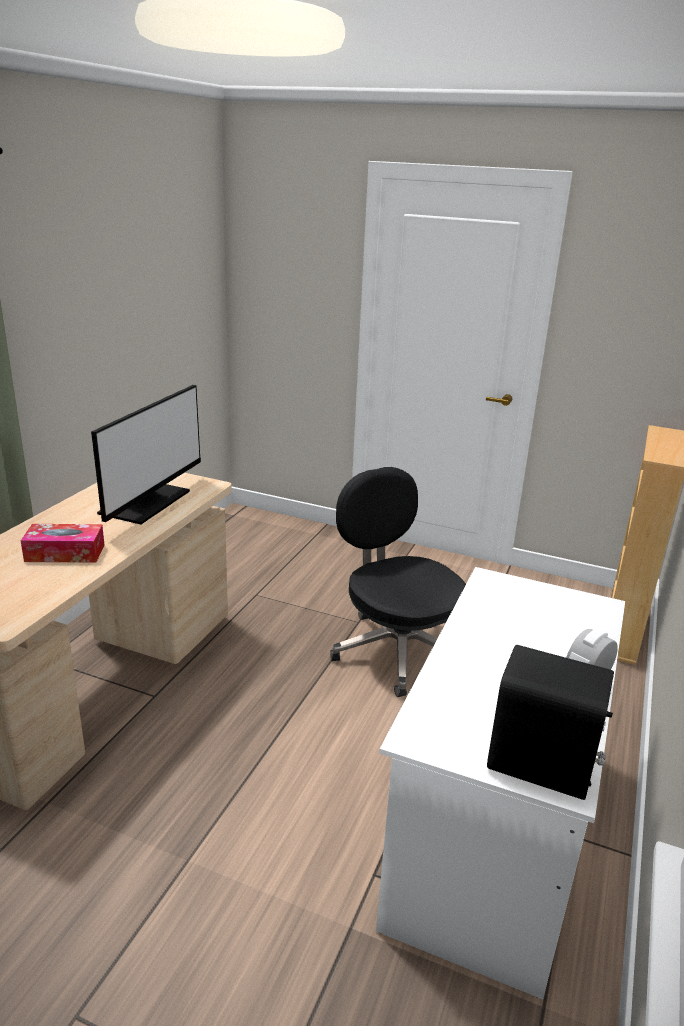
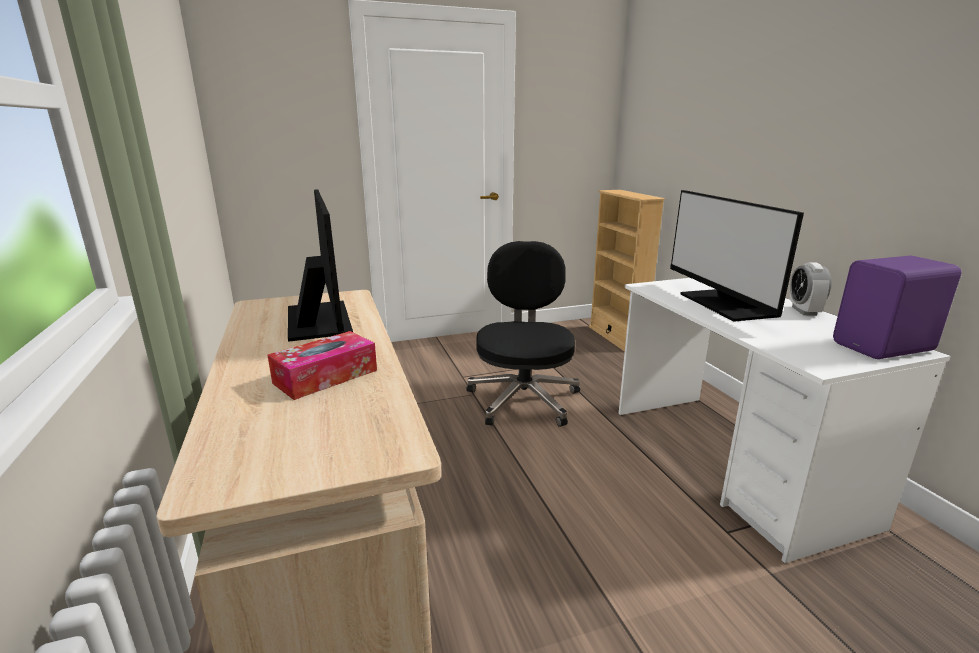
camera: 40 degrees left, 5 degrees down
(396, 650) = (523, 398): black office chair -> black office chair turned 75 degrees clockwise
(512, 638) = (725, 305): none -> monitor
(541, 767) = (885, 348): black speaker -> purple speaker

